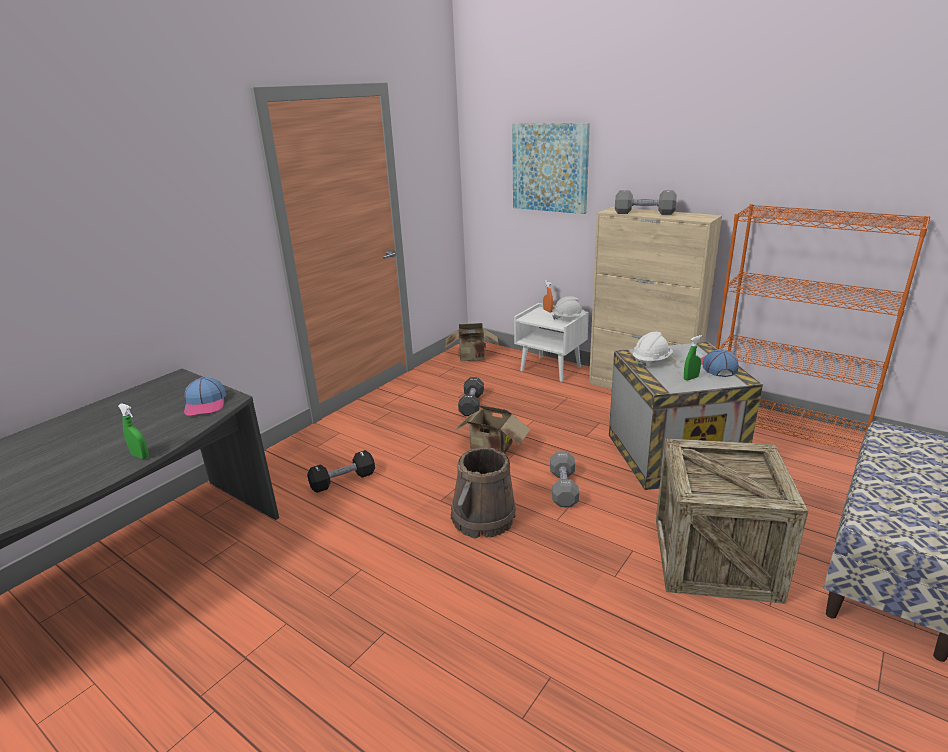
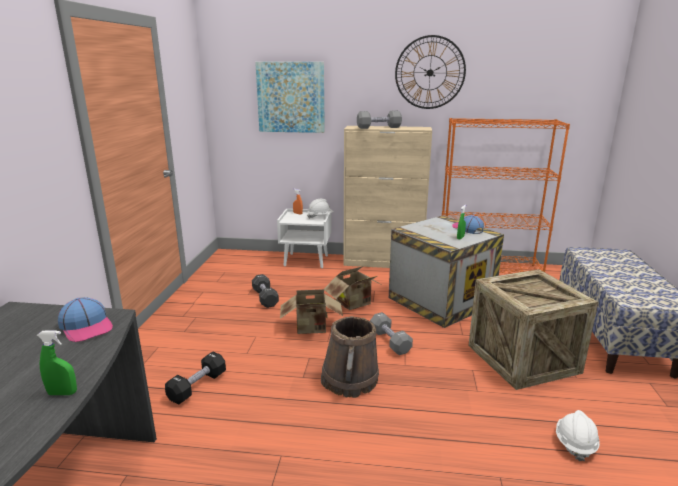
camera: 30 degrees left, 5 degrees down
(473, 358) = (235, 263): cardboard box -> cardboard box (355, 304)
(651, 361) = (423, 231): white hard hat -> white hard hat (574, 444)
(728, 138) = (430, 72): none -> wall clock

